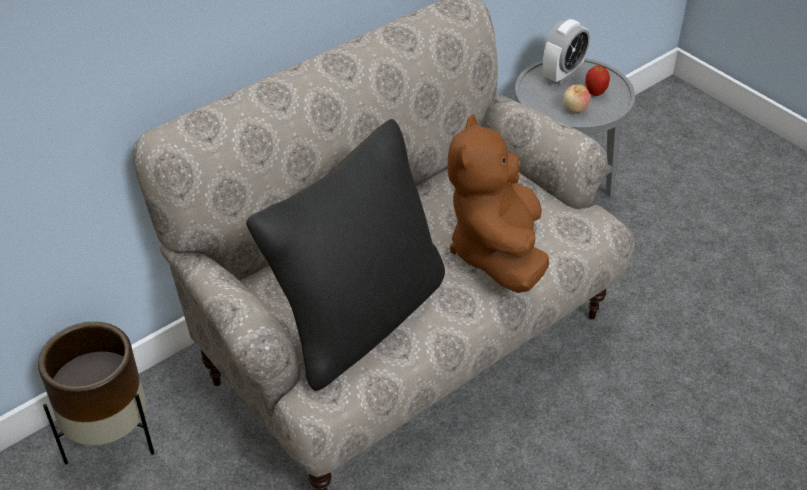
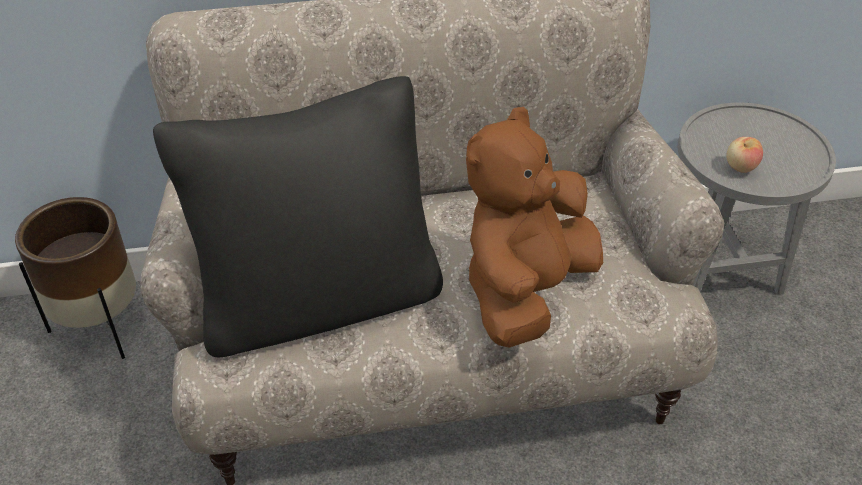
camera: 30 degrees right, 0 degrees up
(562, 74) = (754, 124): alarm clock -> none
(595, 93) = (781, 158): apple -> none

